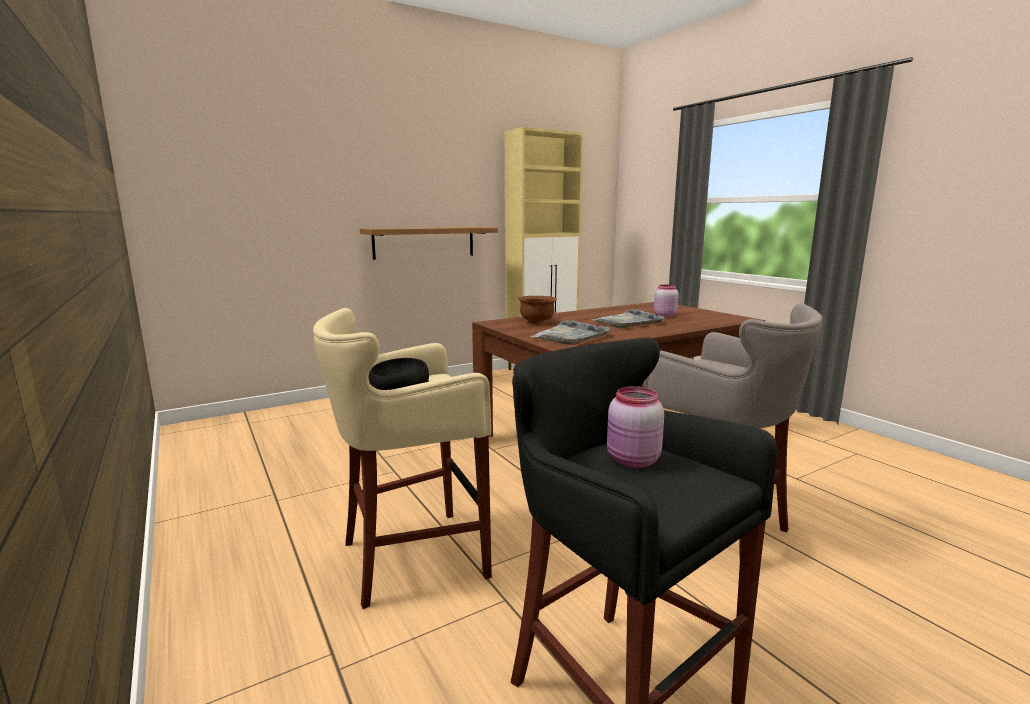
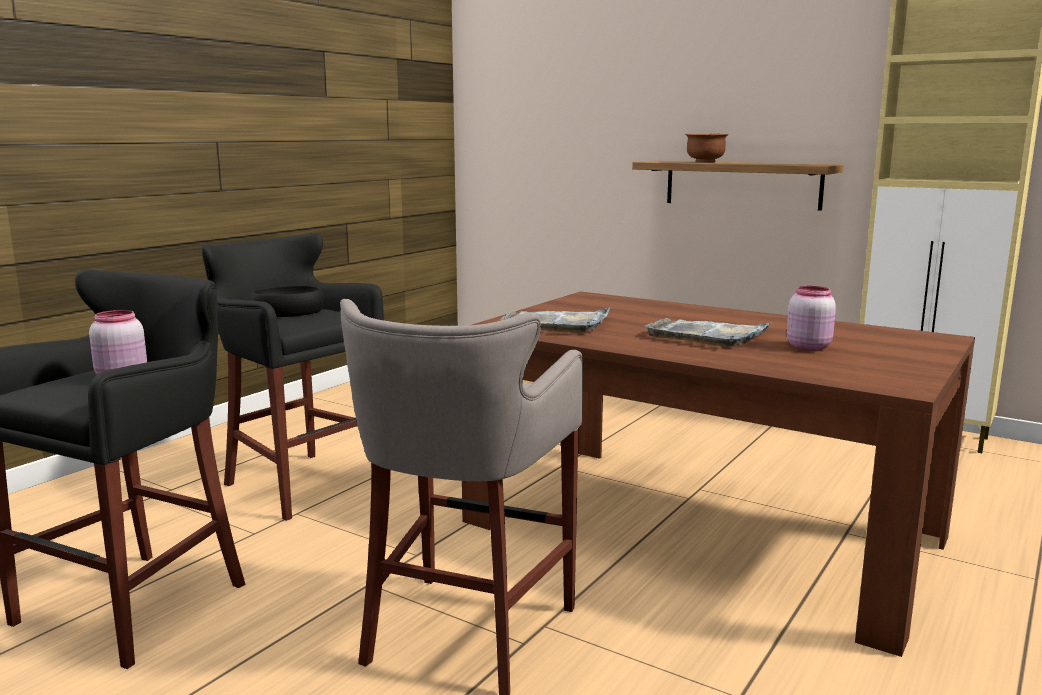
camera: 65 degrees right, 0 degrees up
(409, 558) = (301, 482): beige stool -> black stool
(537, 322) = (622, 307): brown bowl -> brown bowl (705, 162)

